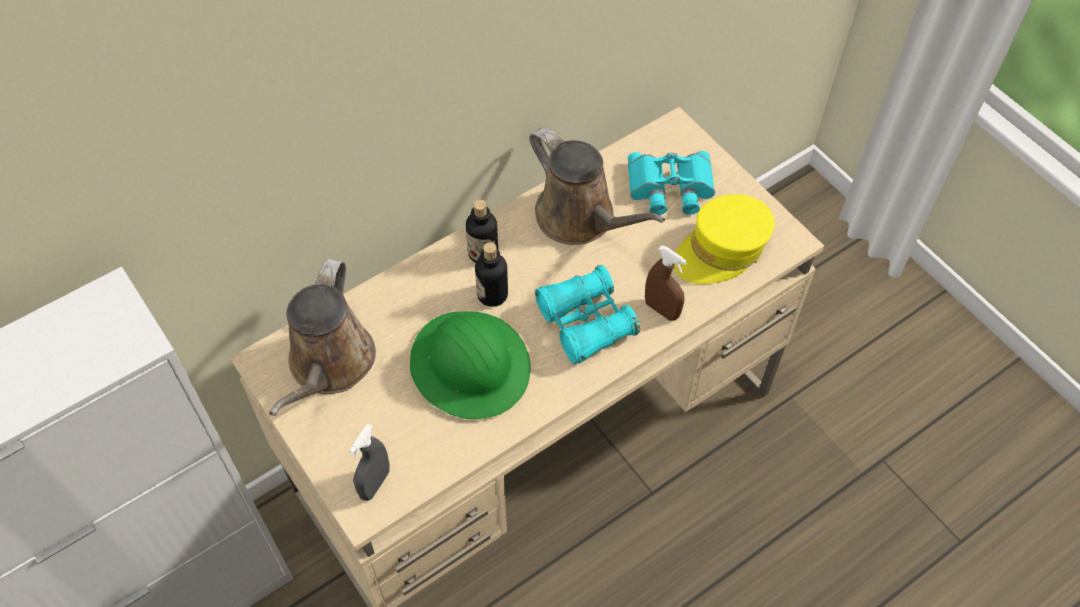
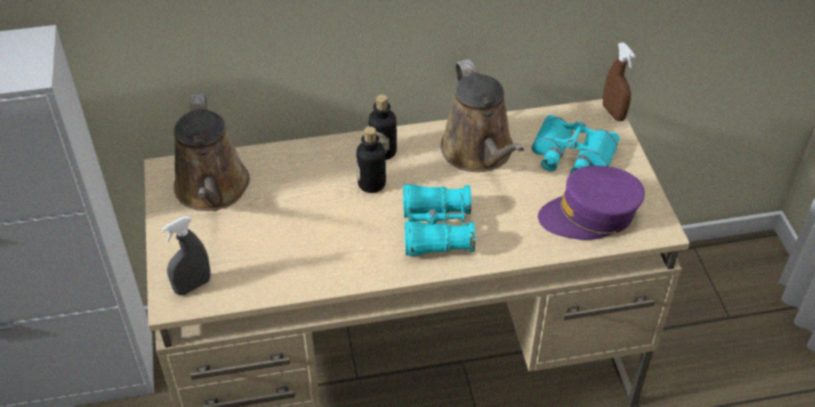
camera: 25 degrees right, 10 degrees down
(329, 365) = (212, 190): brown watering can -> brown watering can turned 45 degrees counterclockwise
(470, 365) = (322, 228): green hard hat -> none
(661, 309) = (508, 242): brown spray bottle -> brown spray bottle (613, 113)
(721, 250) = (590, 215): yellow cap -> purple cap

